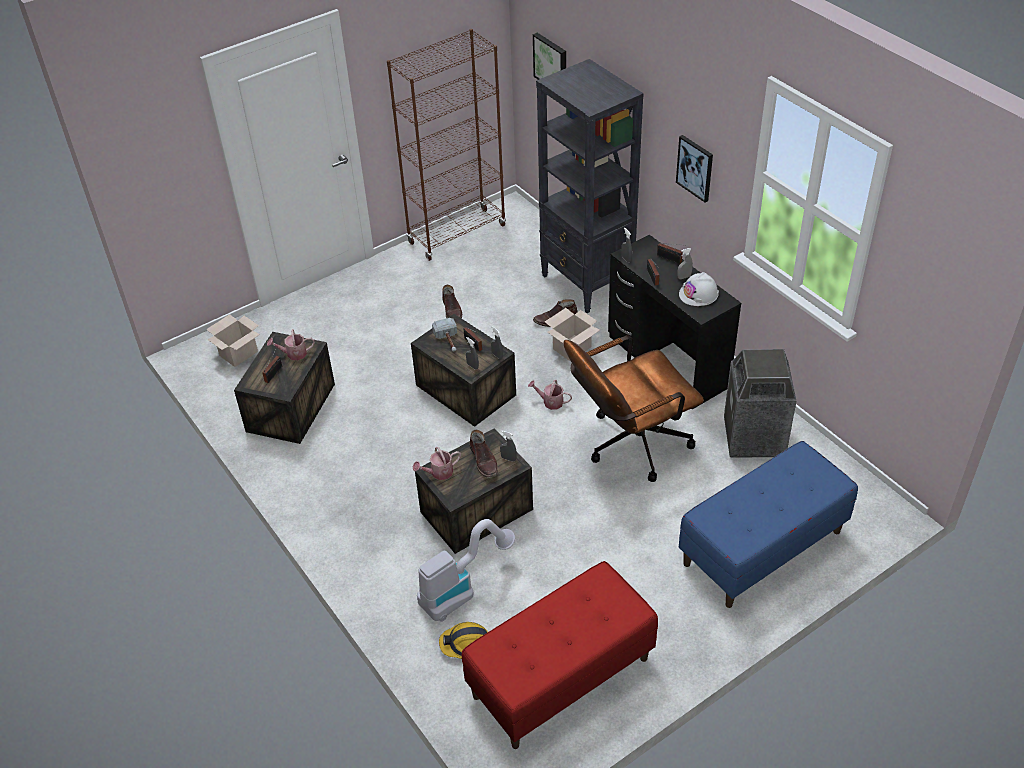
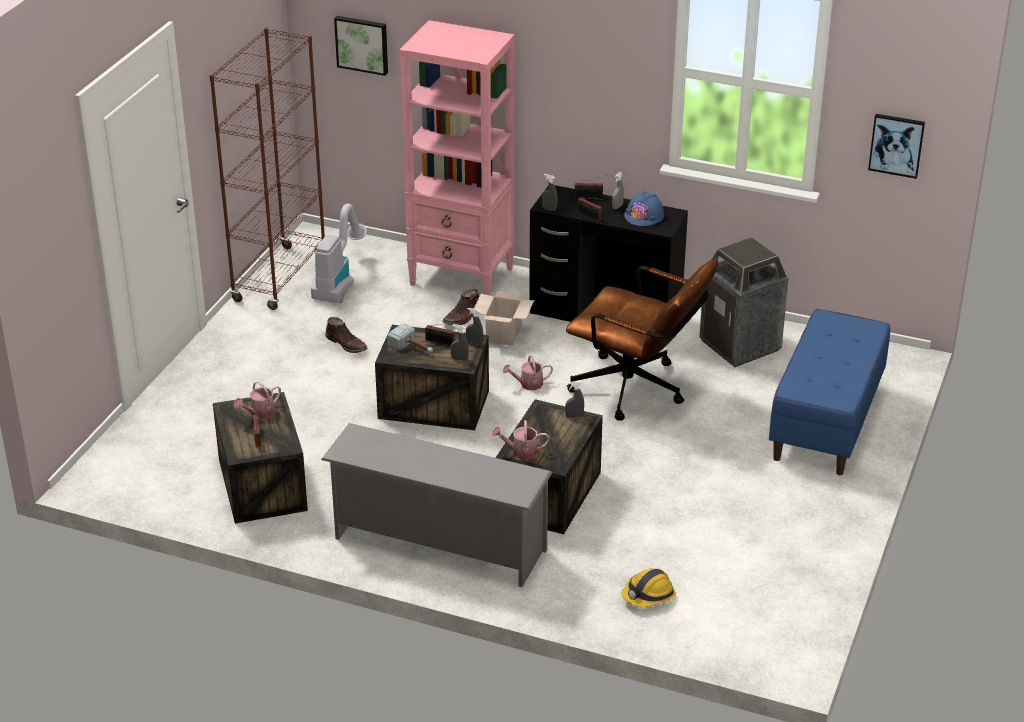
camera: 35 degrees left, 10 degrees down
(239, 353) = (146, 460): cardboard box -> none
(358, 517) = (437, 545): none -> grey shoe rack
(438, 473) = (521, 451): watering can -> watering can turned 60 degrees clockwise
(462, 589) = (599, 557): vacuum cleaner -> vacuum cleaner (339, 283)
(484, 461) = (553, 426): brown boot -> none
(561, 678) = (755, 582): red bench -> none
(587, 283) = (462, 277): black bookcase -> pink bookcase
(629, 445) = (637, 391): brown office chair -> brown office chair turned 90 degrees counterclockwise
(695, 168) = (591, 94): picture -> picture (896, 145)
(698, 294) = (644, 215): white hard hat -> blue hard hat

